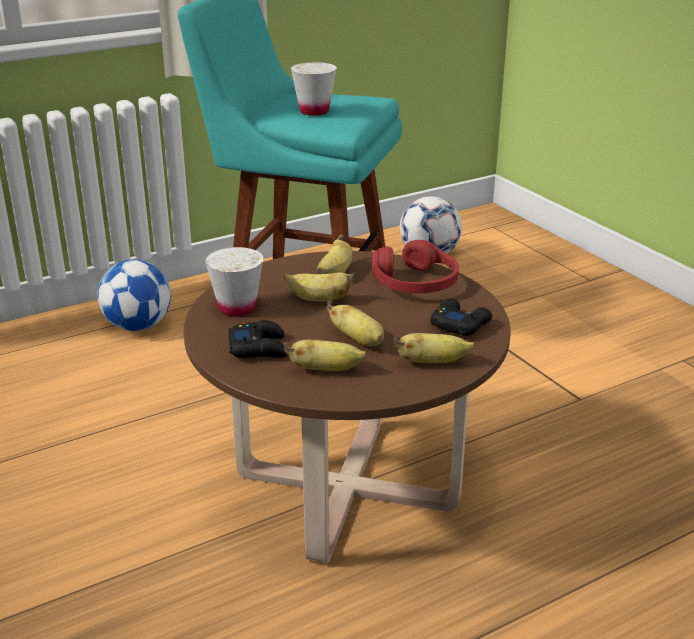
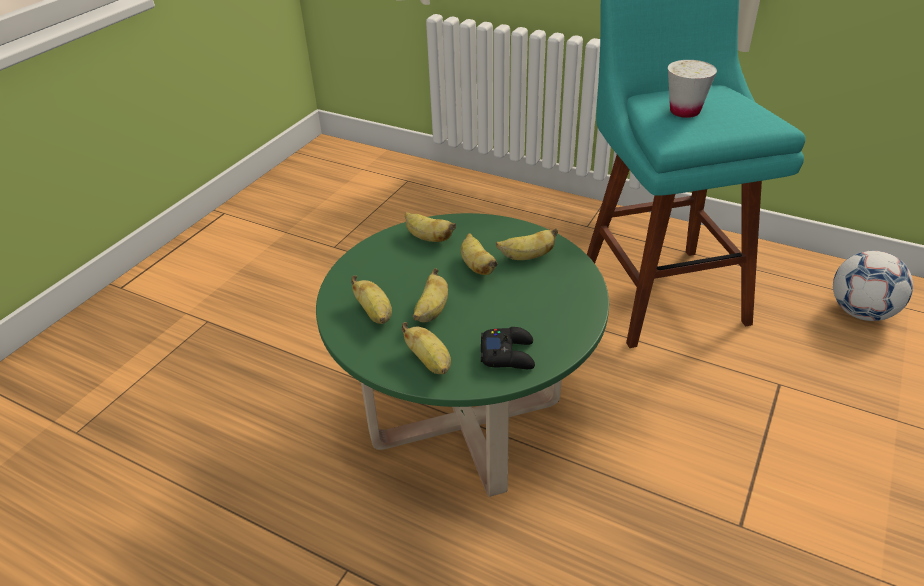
camera: 60 degrees right, 10 degrees up
(138, 326) = (554, 225): football -> none
(237, 308) = (428, 238): white cup -> banana
(259, 348) = (380, 271): black game controller -> none
(346, 488) = (466, 421): brown coffee table -> green coffee table
(415, 283) = (556, 302): red headphones -> none

